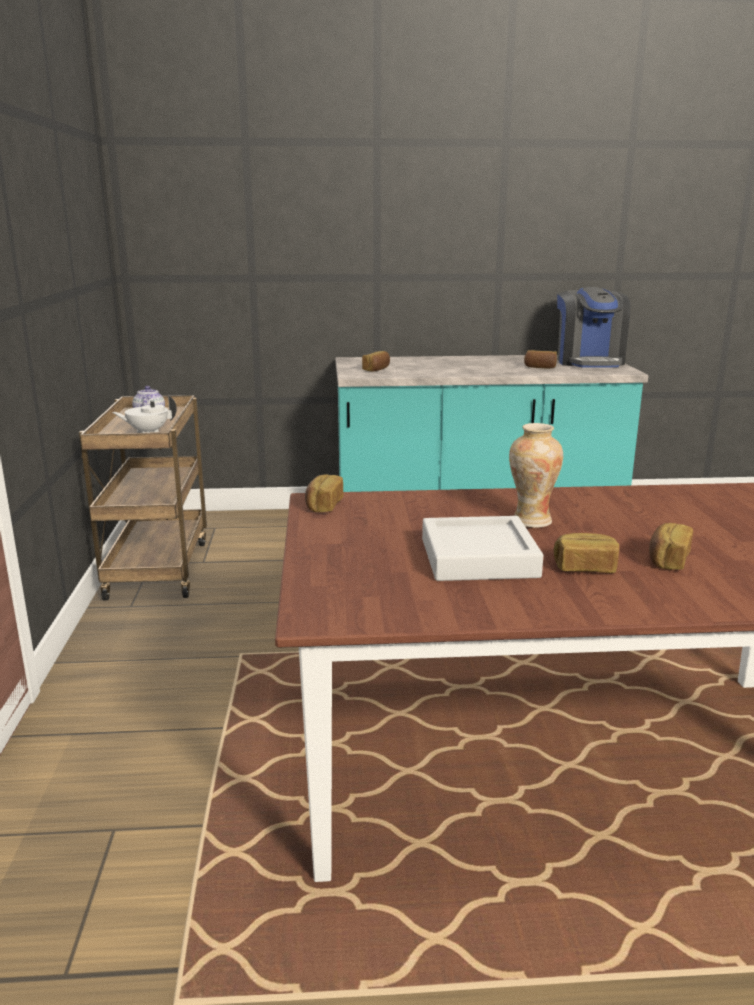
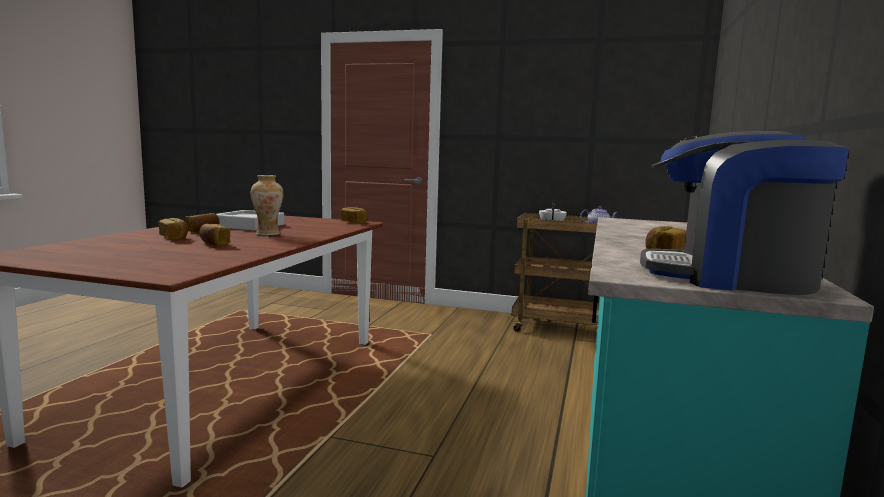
camera: 110 degrees right, 10 degrees down
(377, 369) = (645, 224): bread -> bread (214, 244)

